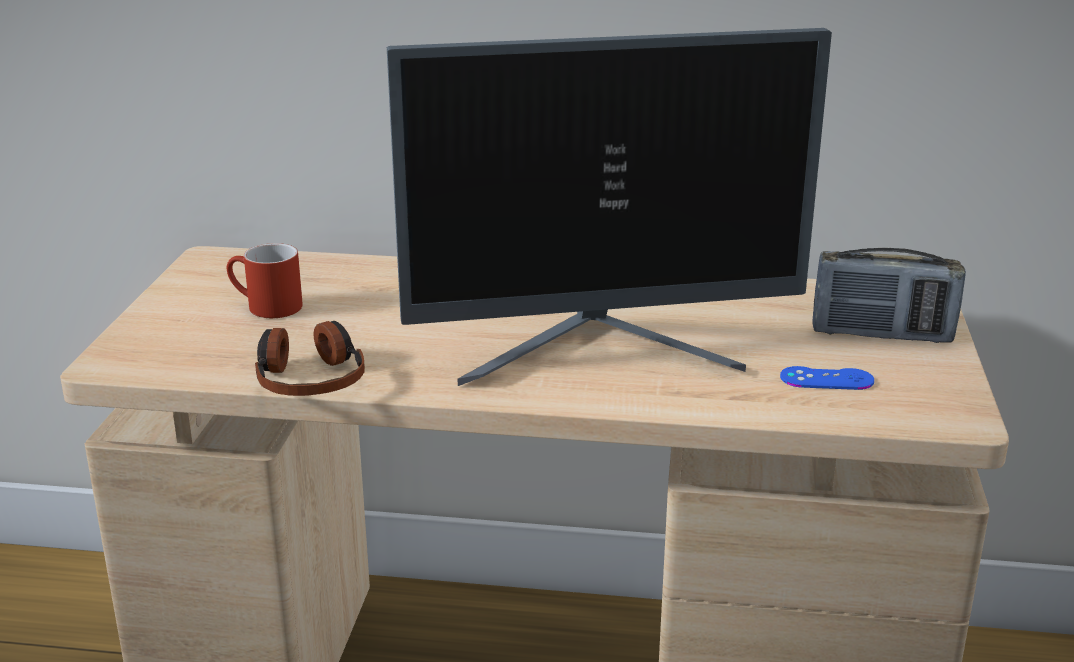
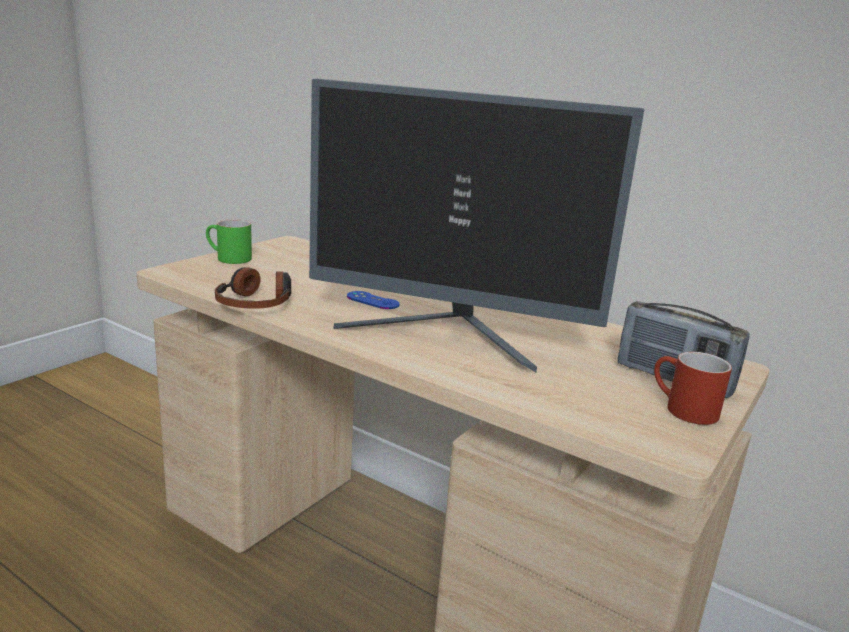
camera: 25 degrees right, 5 degrees down
(163, 315) = (228, 258): none -> green mug
(265, 307) = (283, 267): red mug -> red mug (681, 409)
(826, 379) = (594, 393): blue game controller -> blue game controller (372, 300)

